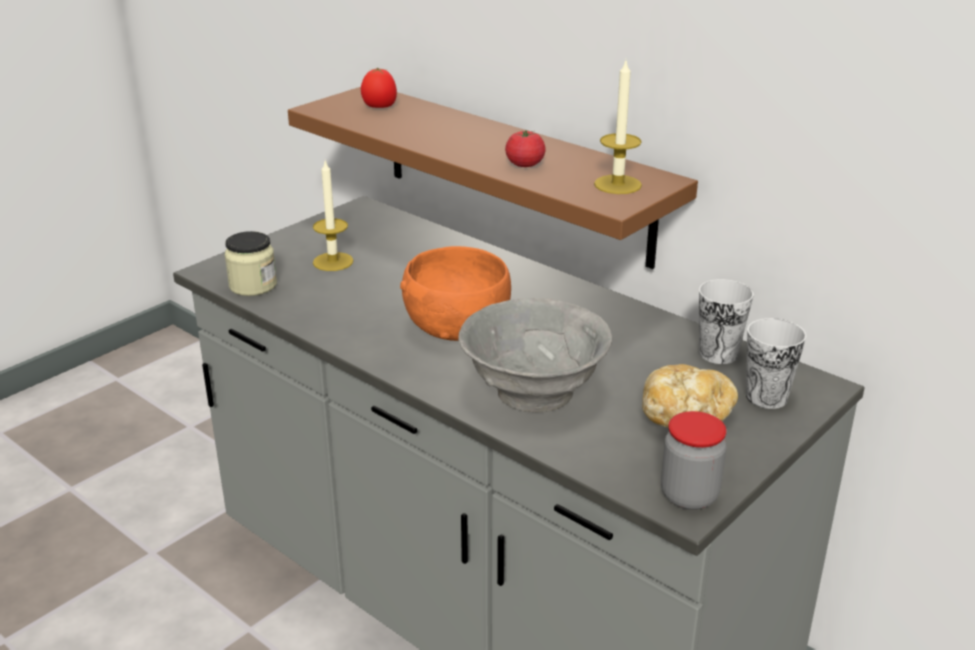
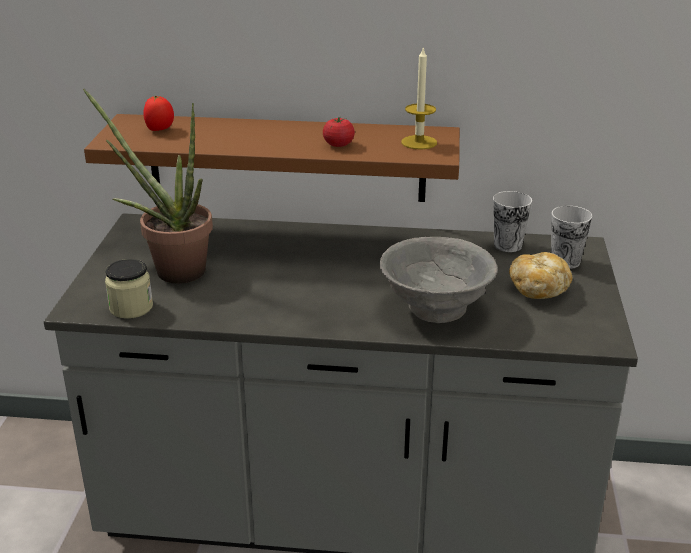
camera: 35 degrees left, 0 degrees up
(333, 262) = (171, 269): candle -> potted plant
(456, 327) = (328, 285): orange bowl -> none
(689, 496) = (600, 333): jar -> none

